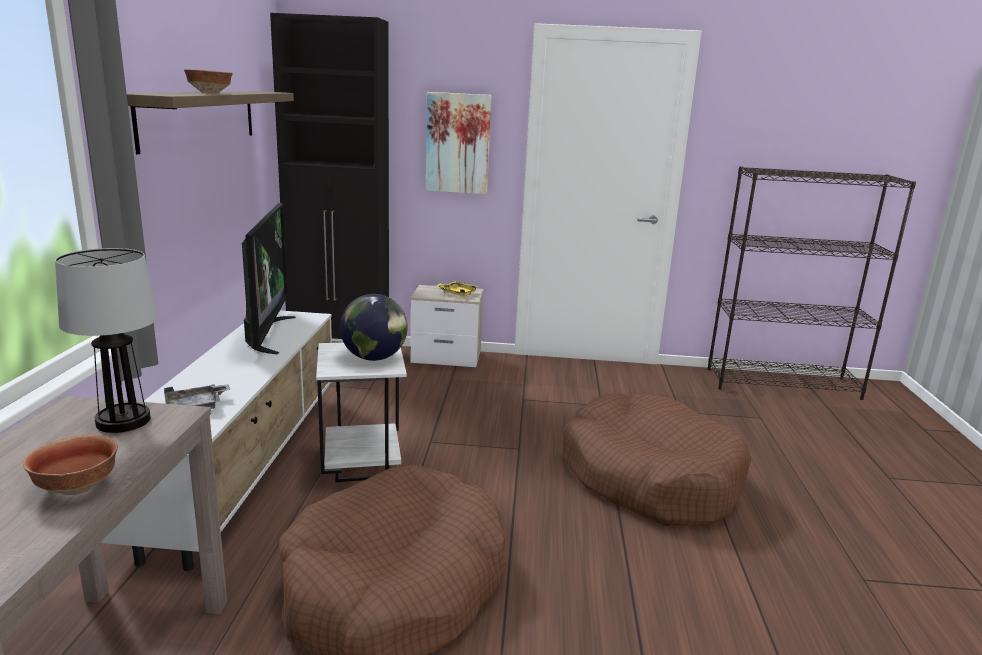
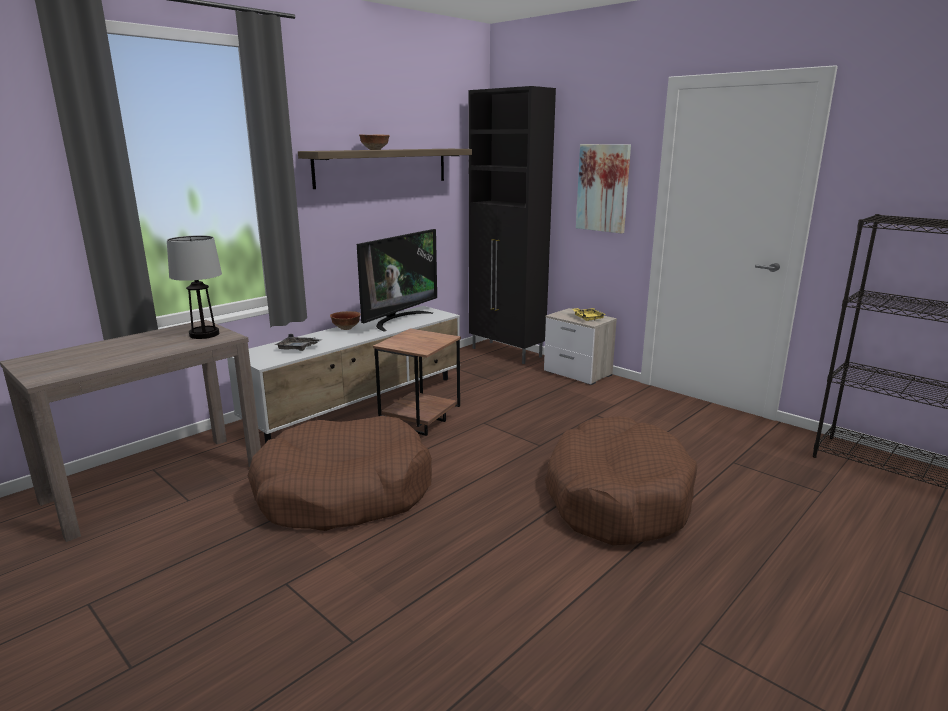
camera: 40 degrees right, 0 degrees up
(75, 488) = (139, 354): bowl -> bowl (345, 328)
(364, 466) = (421, 424): white side table -> brown side table
(374, 358) = (424, 342): globe -> none

